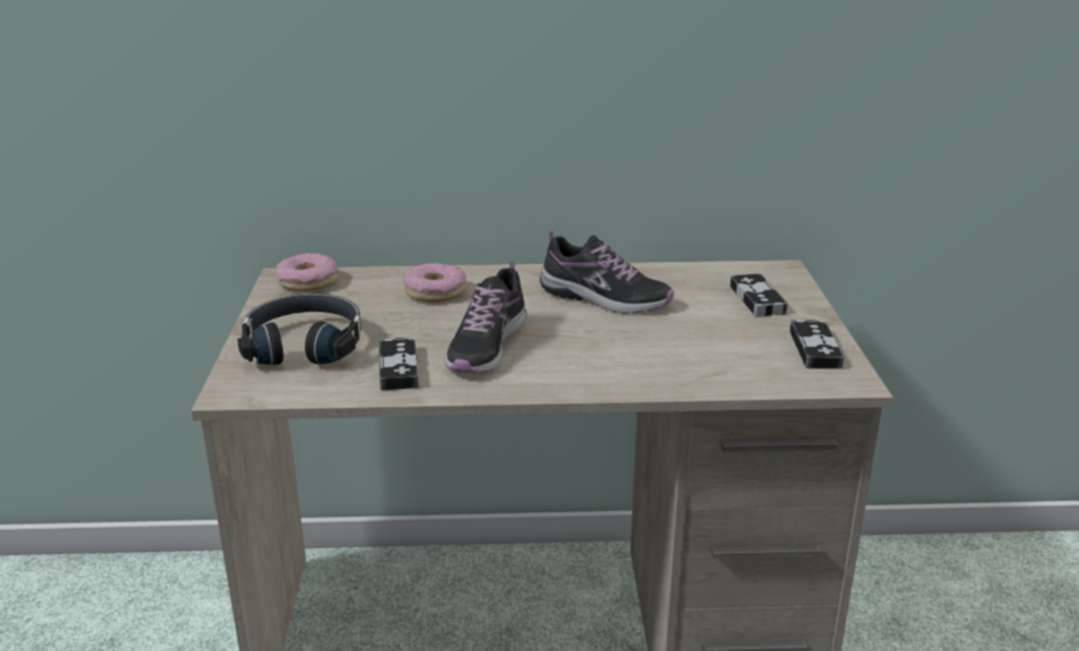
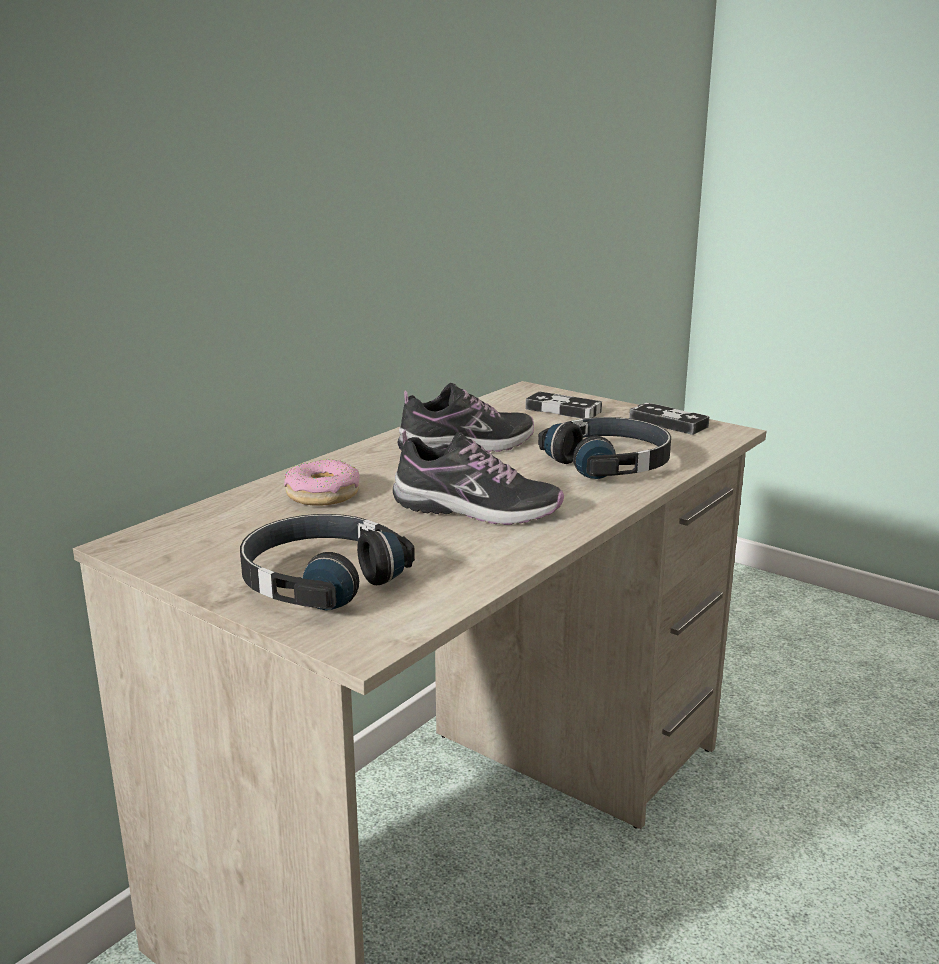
camera: 50 degrees left, 5 degrees down
(308, 282) = (168, 537): donut -> none
(398, 368) = (454, 554): game controller -> none
(486, 346) = (476, 509): shoe -> shoe turned 45 degrees counterclockwise
(666, 359) = (610, 463): none -> black headphones

